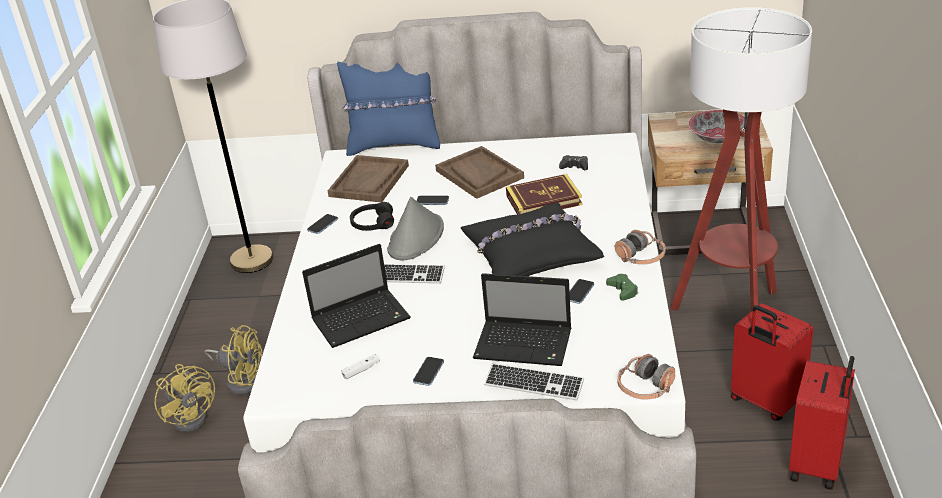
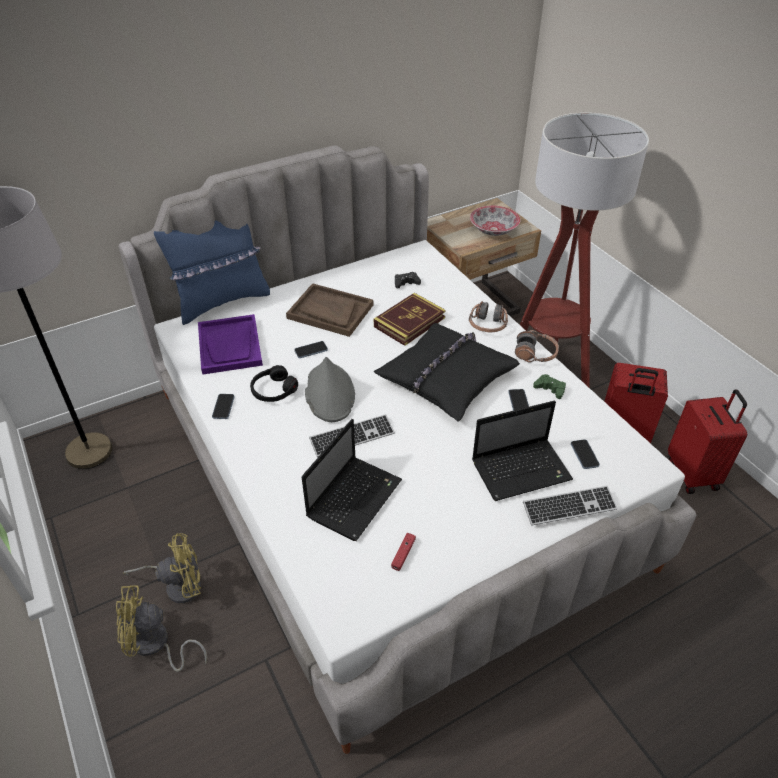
camera: 35 degrees left, 10 degrees up
(194, 415) = (156, 645): yellow fan -> yellow fan turned 150 degrees clockwise
(361, 370) = (403, 554): white game controller -> red game controller
(369, 181) = (230, 346): brown tray -> purple tray
(428, 372) = (467, 531): phone -> phone (584, 455)
(645, 388) = (650, 475): headphones -> headphones (487, 325)

